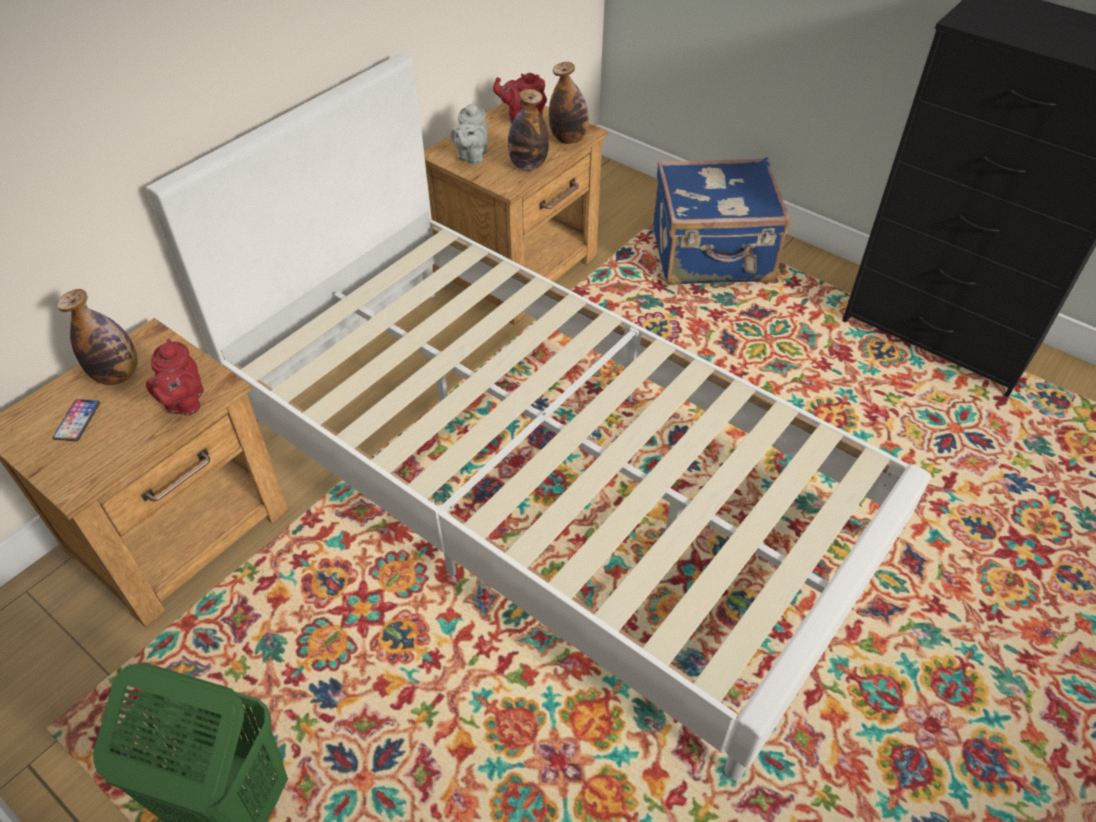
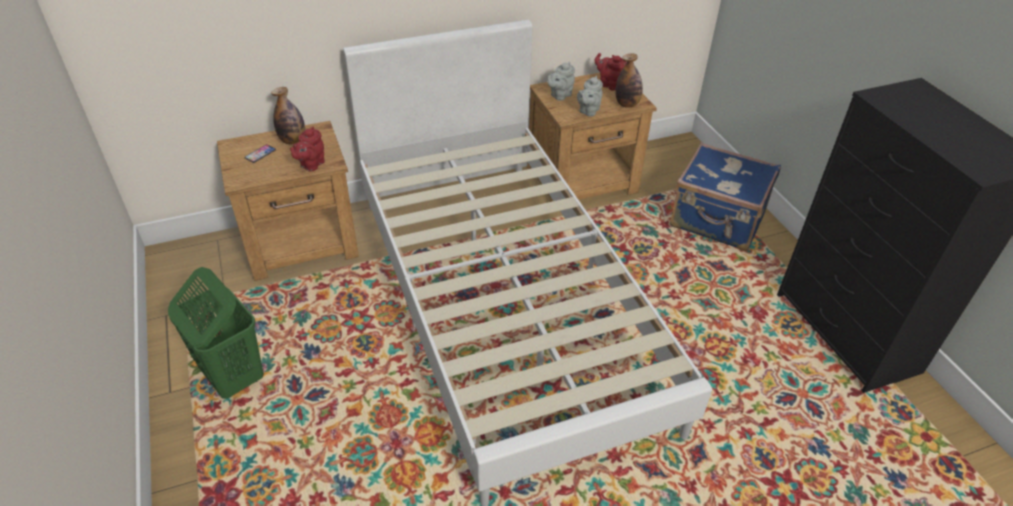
camera: 30 degrees right, 5 degrees down
(528, 165) = (588, 111): bottle -> grey teapot

